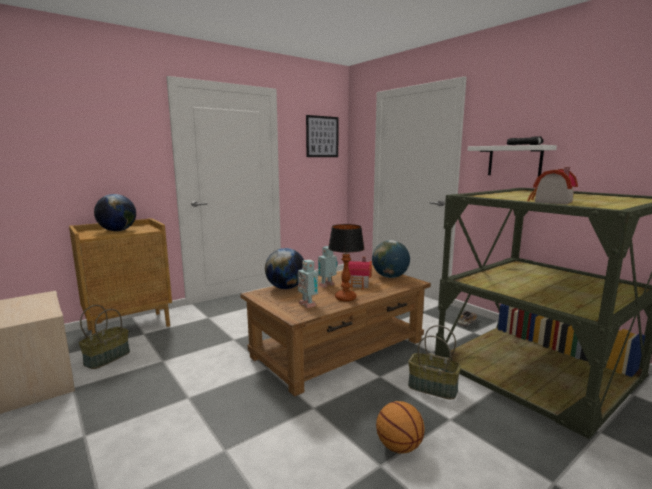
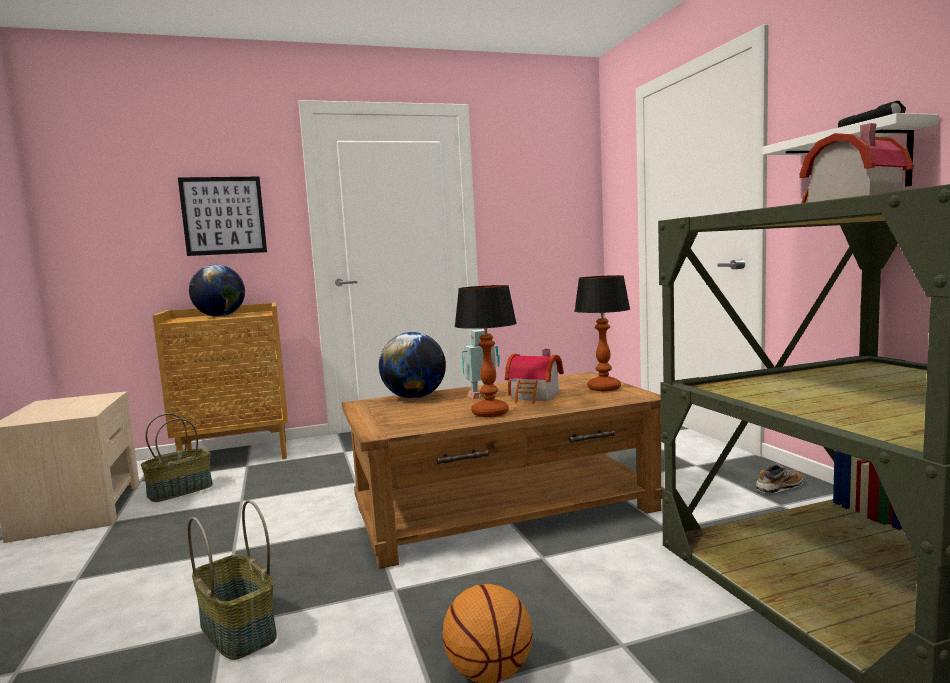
camera: 20 degrees right, 5 degrees down
(308, 304) = (420, 418): toy robot -> none
(322, 136) = (552, 174): picture -> picture (223, 216)
(390, 277) = (604, 388): globe -> table lamp
(432, 388) = (625, 588): basket -> basket (236, 631)

